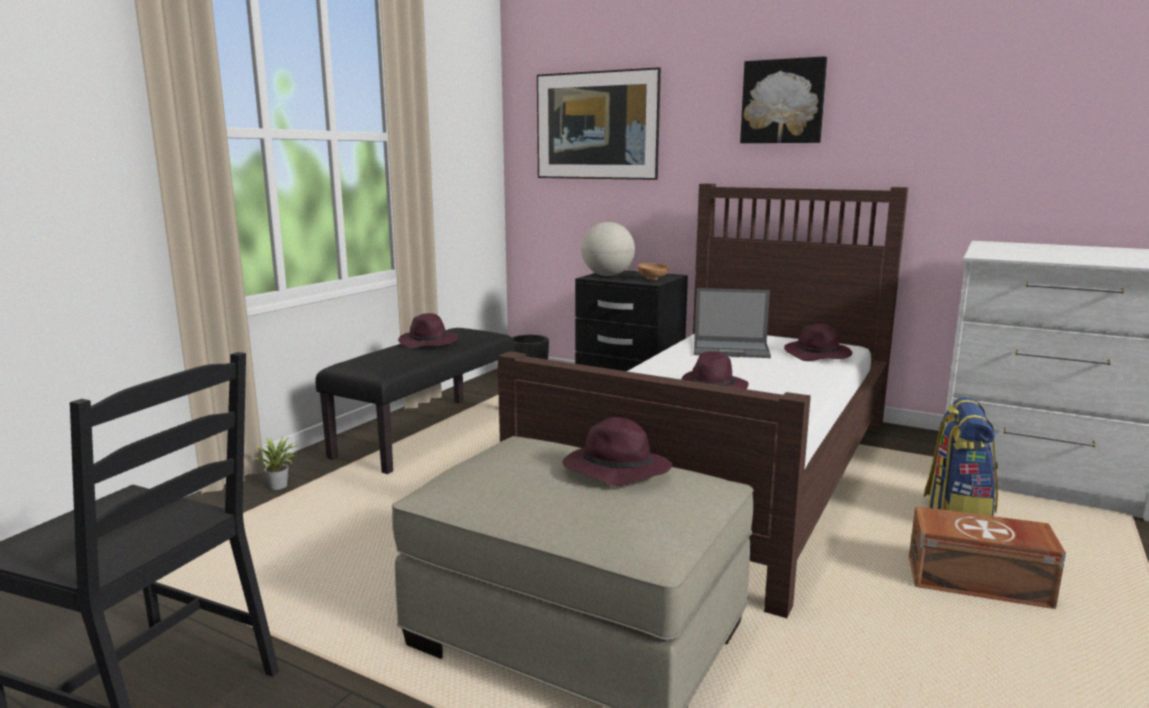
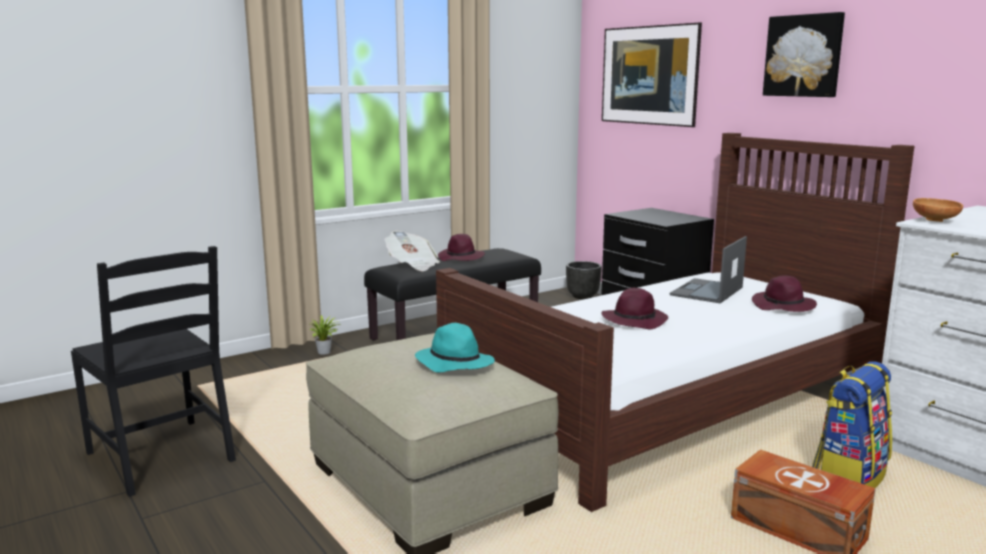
camera: 25 degrees right, 0 degrees up
(379, 357) = (412, 265): none -> newspaper
(607, 275) = (637, 213): globe -> none
(614, 470) = (453, 363): purple hat -> turquoise hat
(653, 279) = (671, 220): brown bowl -> brown bowl (935, 221)
(732, 349) = (706, 291): laptop -> laptop turned 90 degrees clockwise

